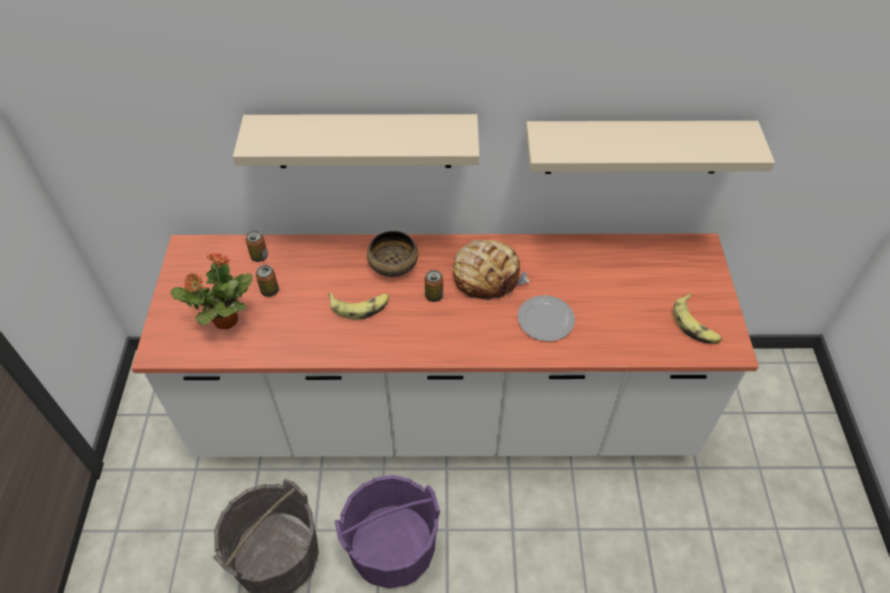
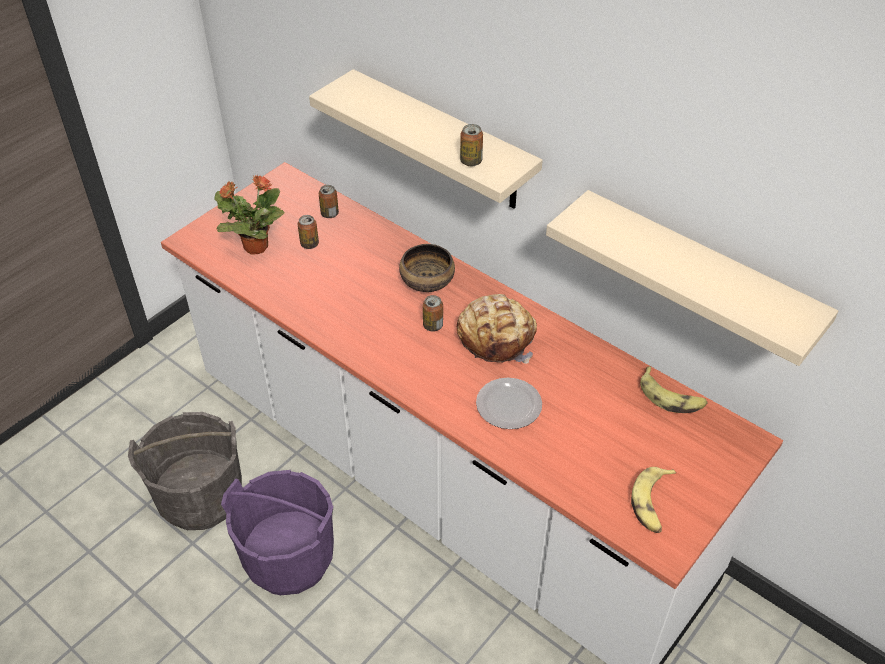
camera: 40 degrees right, 5 degrees down
(360, 306) = (364, 297): banana -> banana (671, 397)
(430, 142) = (471, 161): none -> can

